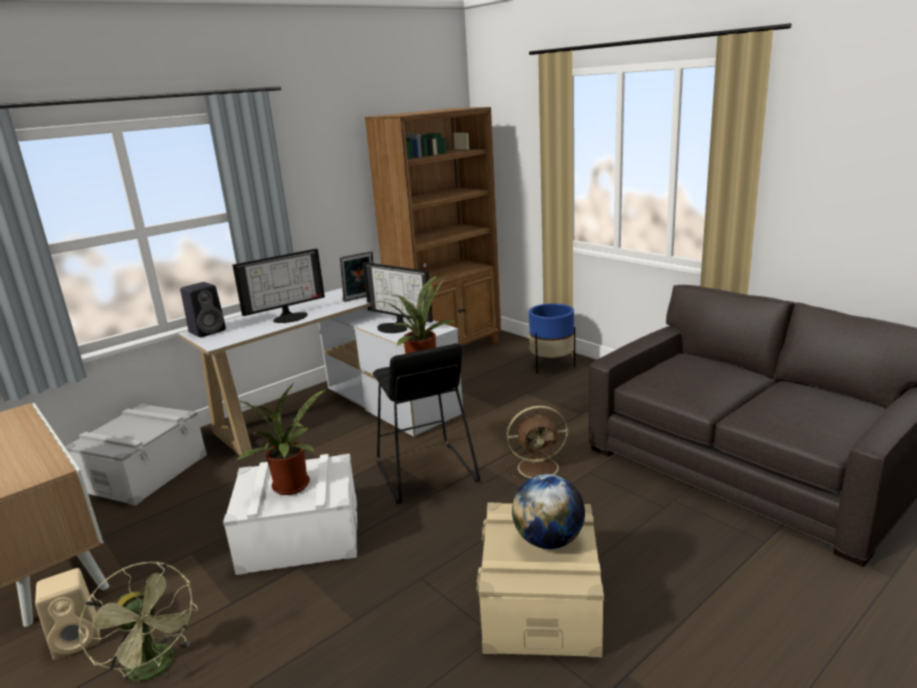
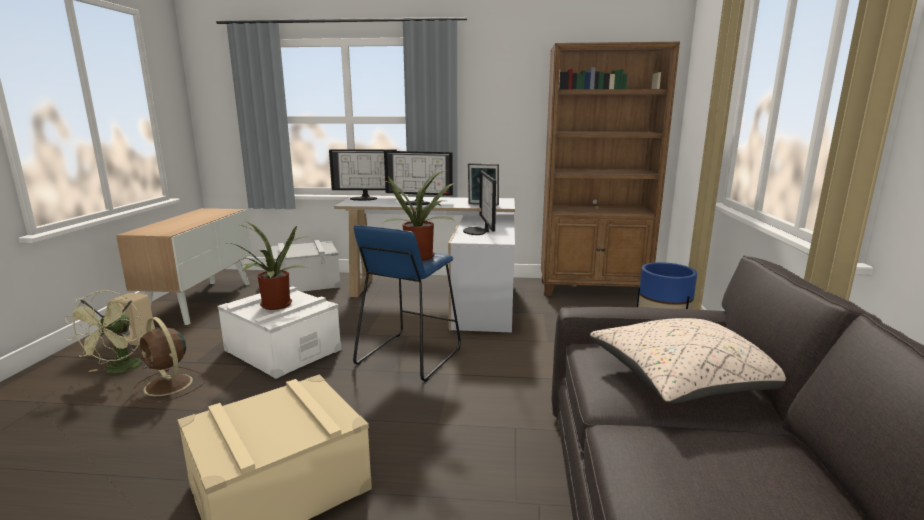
camera: 45 degrees right, 5 degrees down
(208, 331) = (364, 198): black speaker -> monitor
(425, 473) = (409, 356): black stool -> blue stool
(540, 467) = (485, 399): brown fan -> brown fan (169, 386)
(548, 541) = (281, 424): globe -> none
(712, 378) = (680, 381): none -> beige pillow

